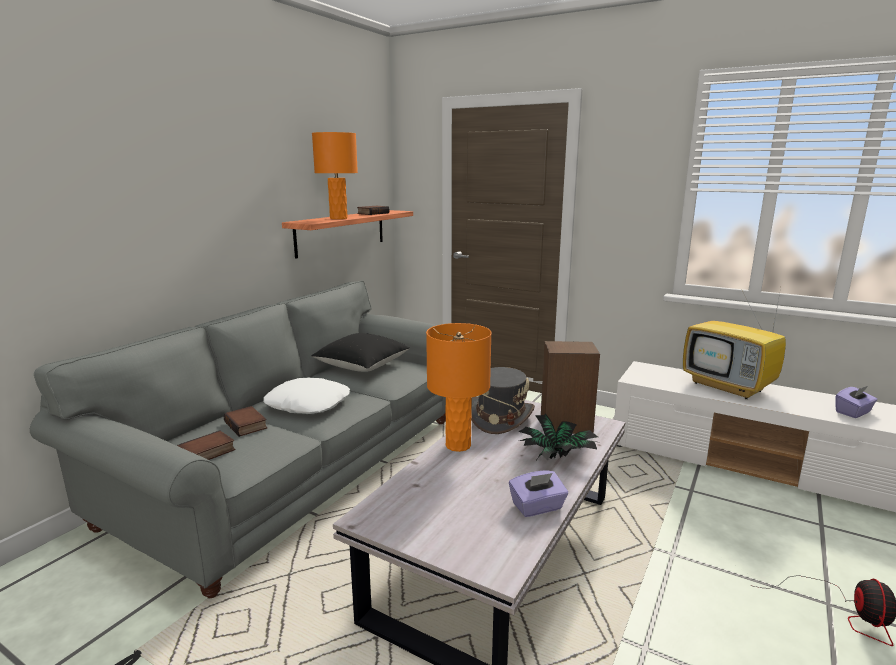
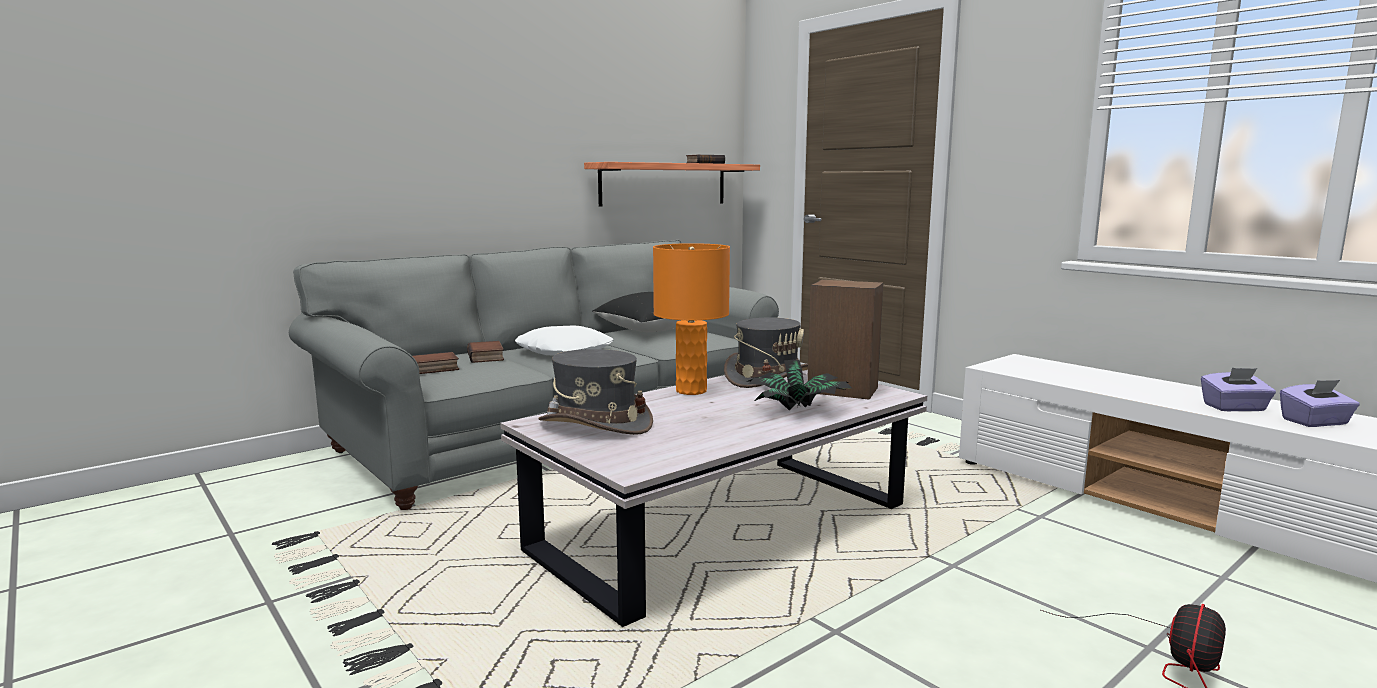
camera: 20 degrees right, 5 degrees down
(338, 218) = (653, 162): orange table lamp -> none
(419, 509) = (595, 424): none -> grey hat
(537, 507) = (727, 438): purple tissue box -> purple tissue box (1234, 408)
(729, 387) = (1132, 384): television -> none

